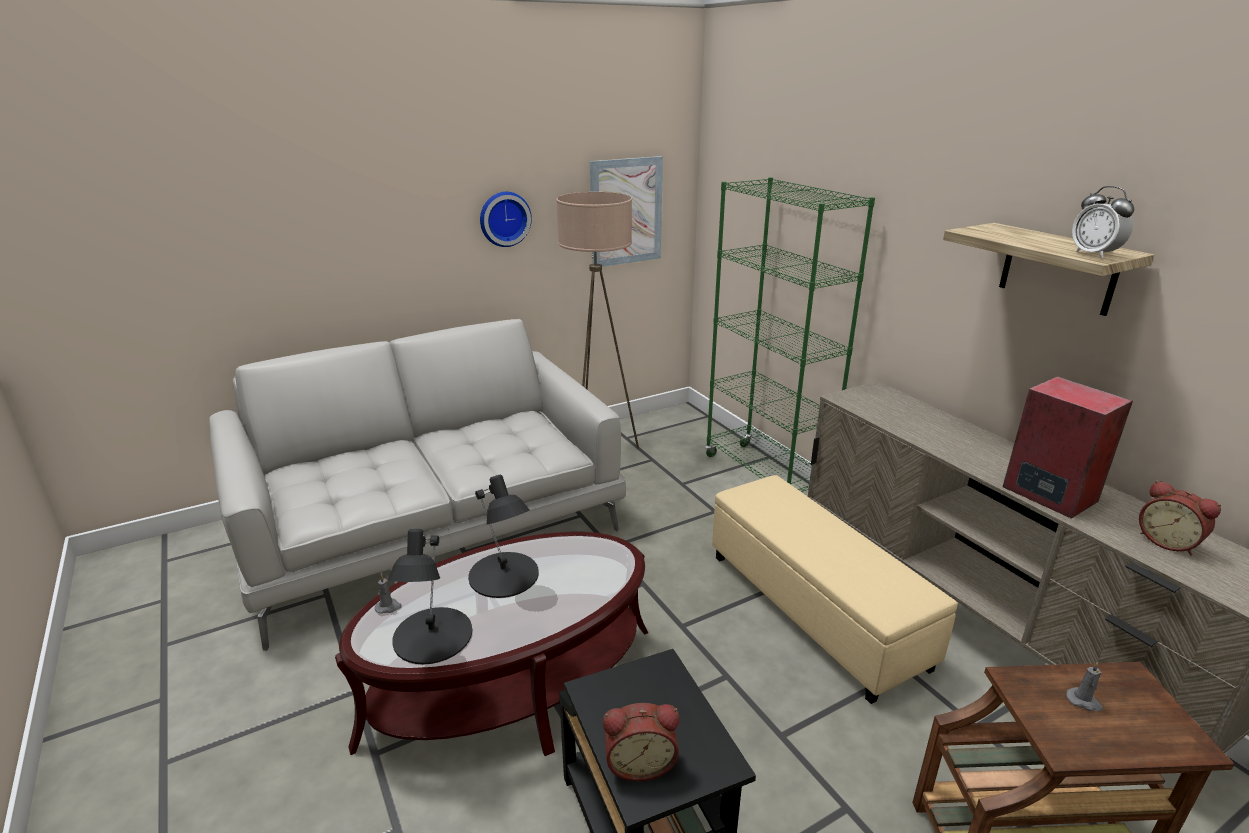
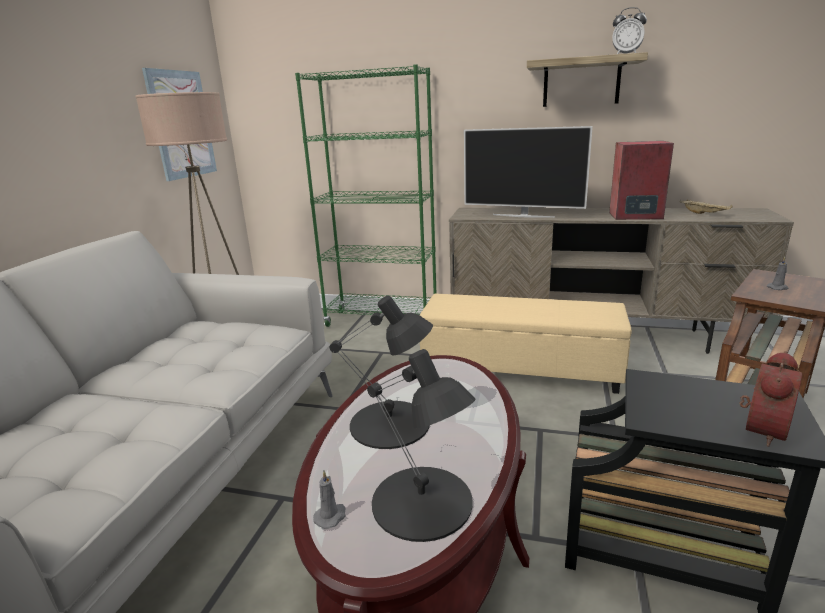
camera: 45 degrees left, 5 degrees down
(504, 218) = (73, 124): wall clock -> none
(908, 427) = (523, 216): none -> television
(1168, 542) = (704, 214): alarm clock -> beige tray

